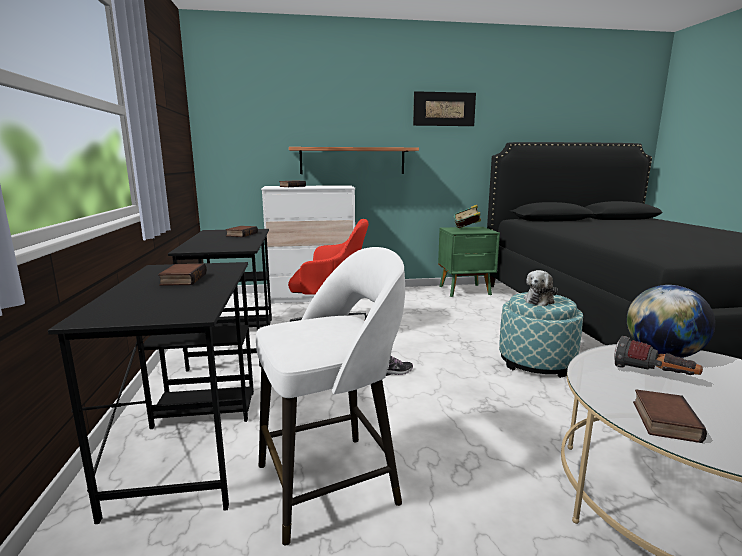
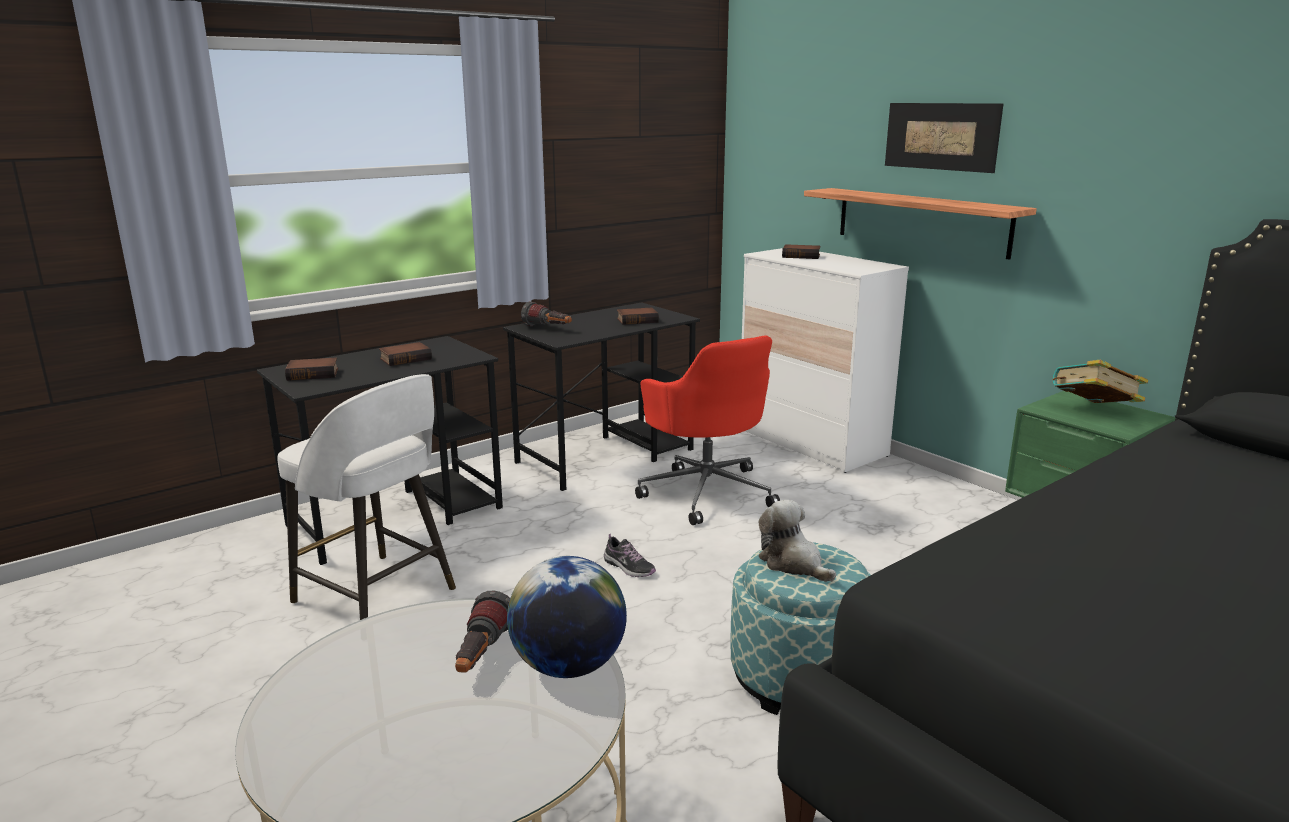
camera: 60 degrees right, 5 degrees up
(207, 247) = (548, 329): none -> flashlight
(444, 109) = (1118, 125): picture -> picture (941, 136)
(539, 300) = (793, 563): plush toy -> plush toy turned 45 degrees clockwise
(662, 420) = (350, 660): book -> book (314, 374)

